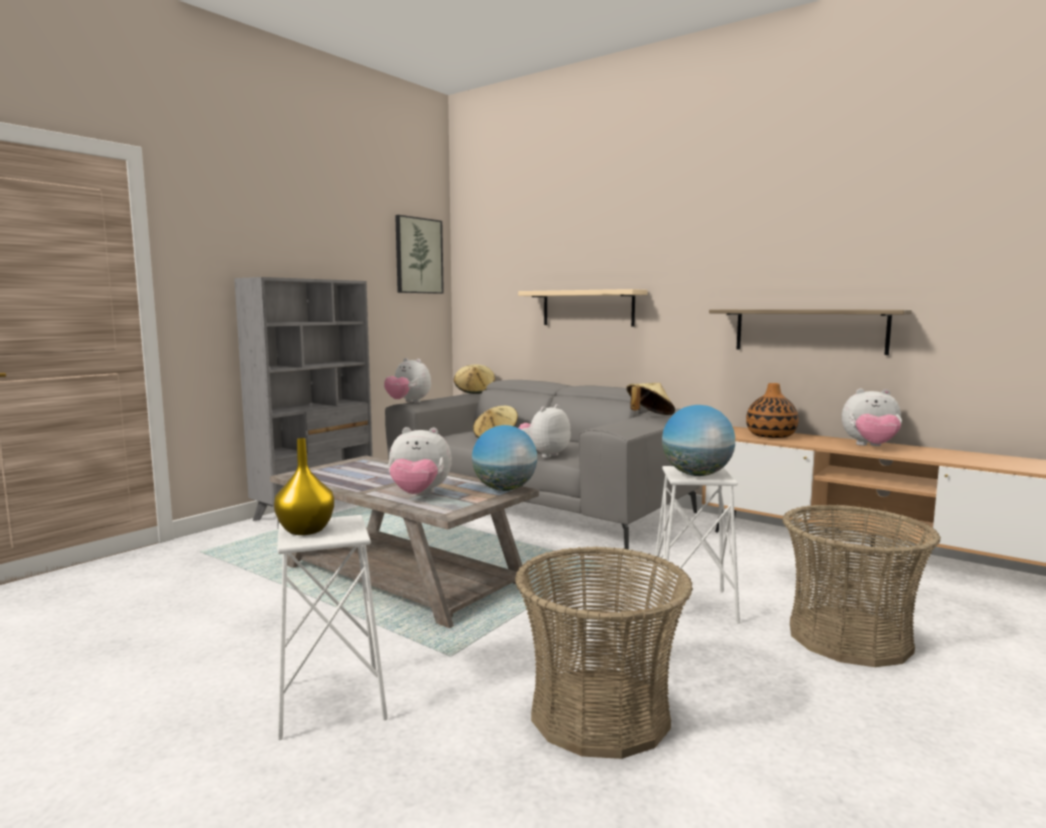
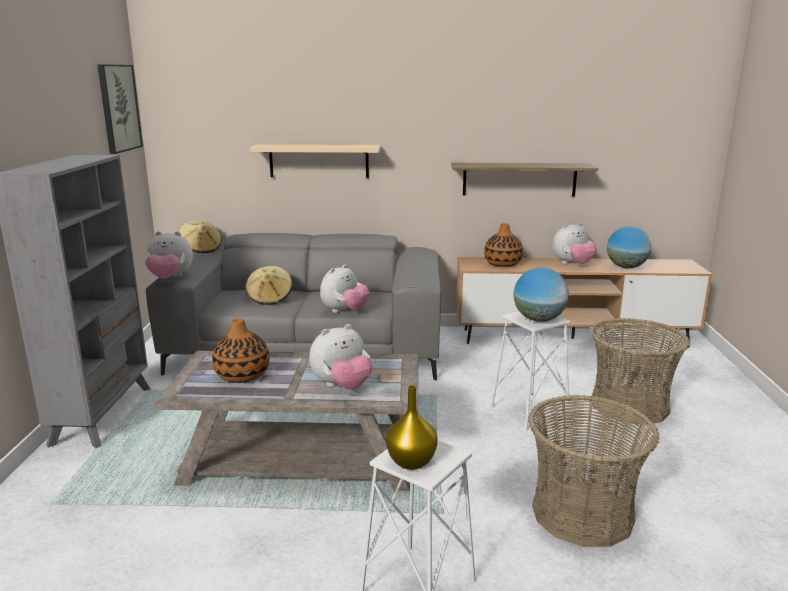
camera: 35 degrees left, 10 degrees up
(362, 473) = (242, 375): none -> vase
(504, 489) = (395, 361): globe -> globe (626, 267)
(544, 455) = (344, 311): plush toy -> plush toy turned 150 degrees counterclockwise
(649, 416) = (416, 262): beige hat -> none

